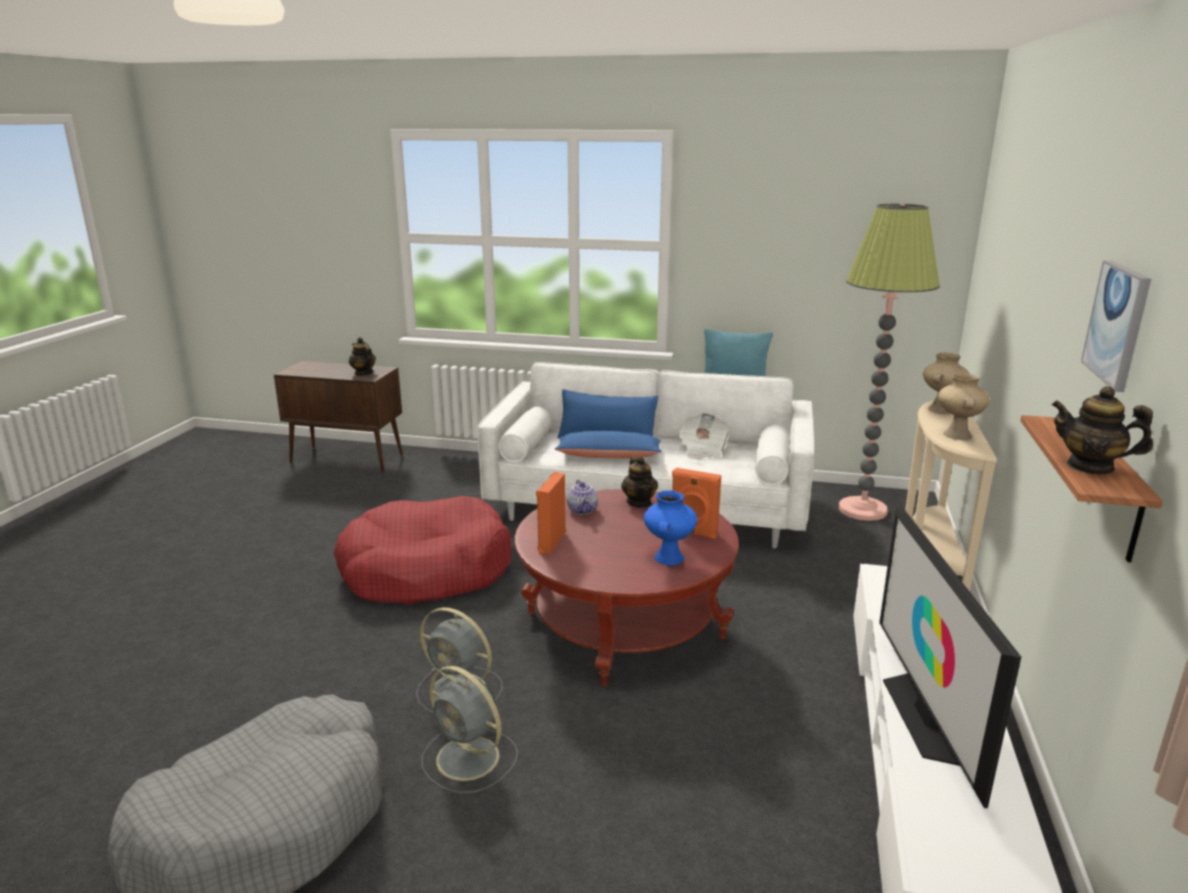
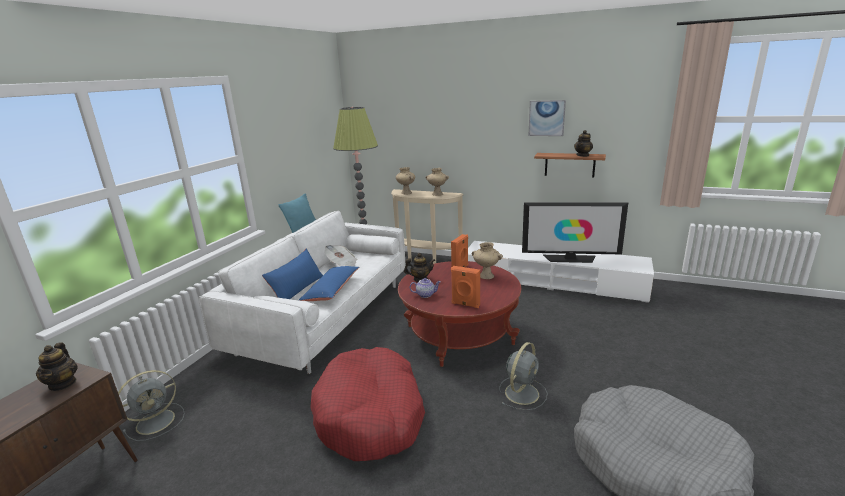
camera: 80 degrees left, 0 degrees up
(363, 373) = (63, 384): teapot -> teapot turned 75 degrees counterclockwise
(470, 759) = (579, 387): grey fan -> grey fan (157, 421)
(668, 557) = (486, 276): blue vase -> beige vase

